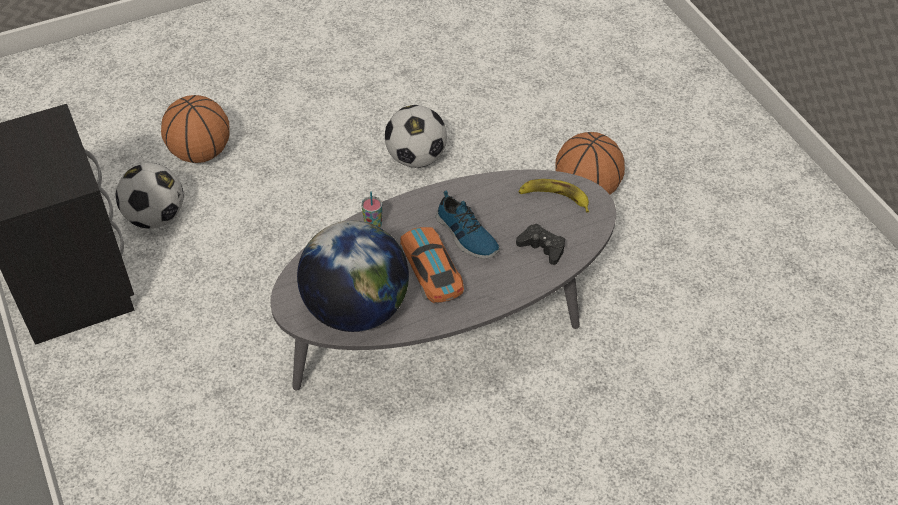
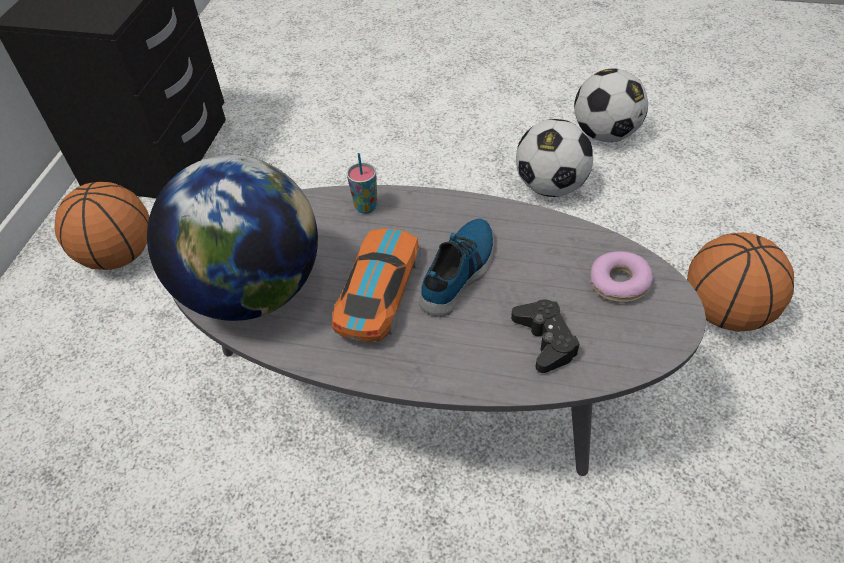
camera: 40 degrees right, 0 degrees up
(156, 217) = (270, 132): football -> football (605, 134)
(201, 153) = (357, 96): basketball -> basketball (119, 255)
(466, 235) = (460, 272): shoe -> shoe turned 150 degrees counterclockwise
(554, 198) = (618, 283): banana -> donut

